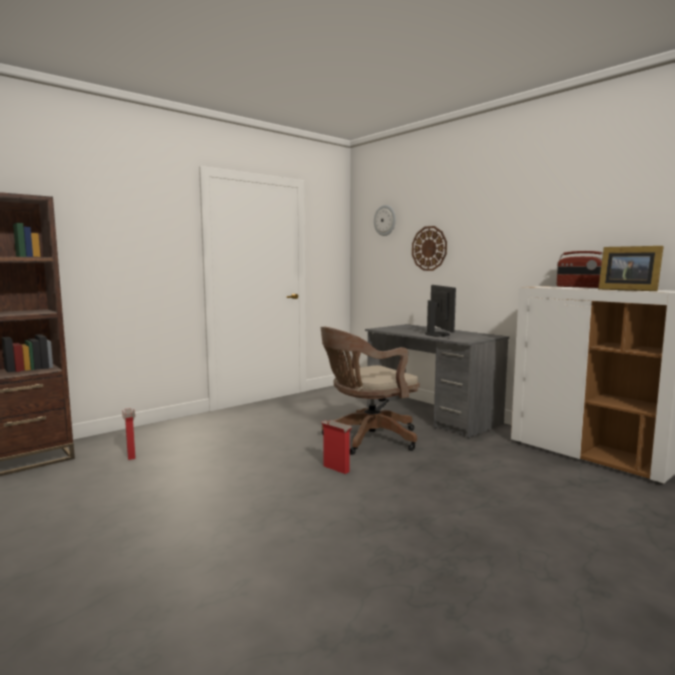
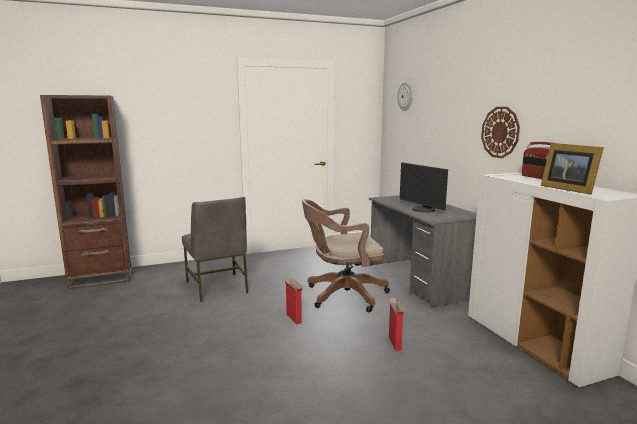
camera: 20 degrees right, 5 degrees up
(131, 454) = (165, 283): cardboard box -> cardboard box (394, 343)
(209, 450) = (217, 287): none -> grey chair
(429, 248) = (435, 125): wall clock -> wall clock (500, 132)
(438, 334) = (422, 210): monitor -> monitor turned 135 degrees clockwise

